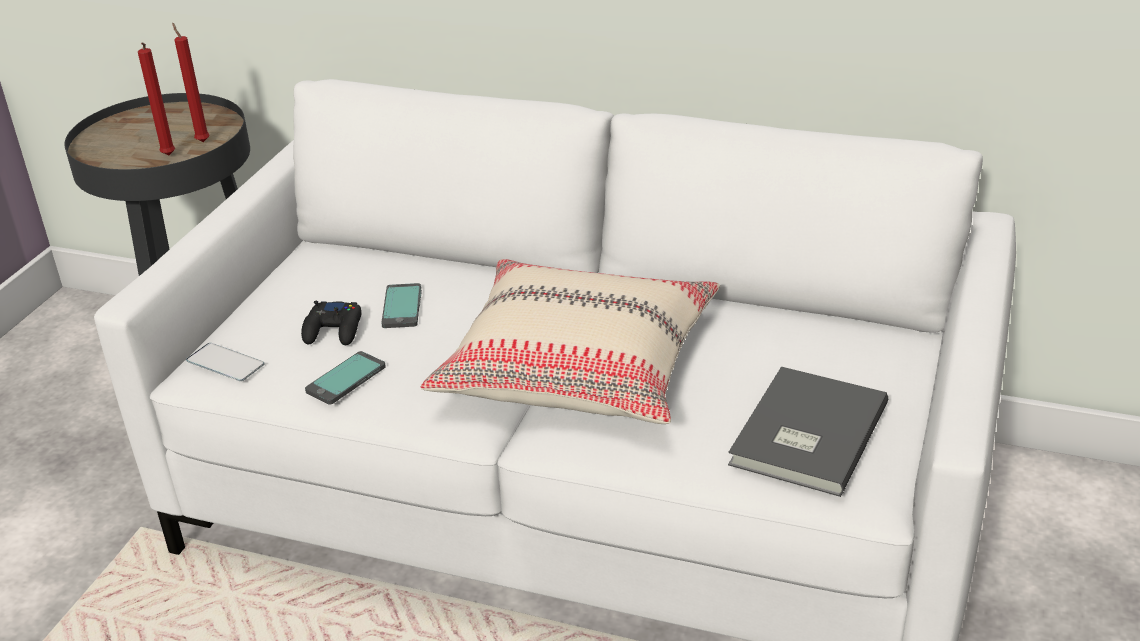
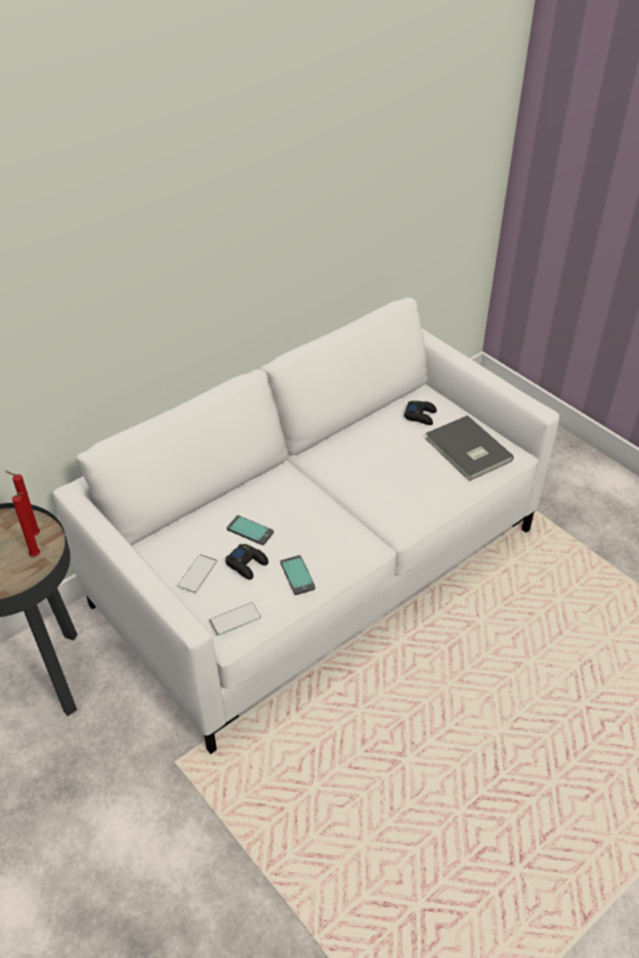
camera: 60 degrees left, 10 degrees up
(286, 301) = (197, 573): none -> phone
(579, 365) = (358, 492): beige pillow -> none
(834, 353) = (420, 416): none -> black game controller

